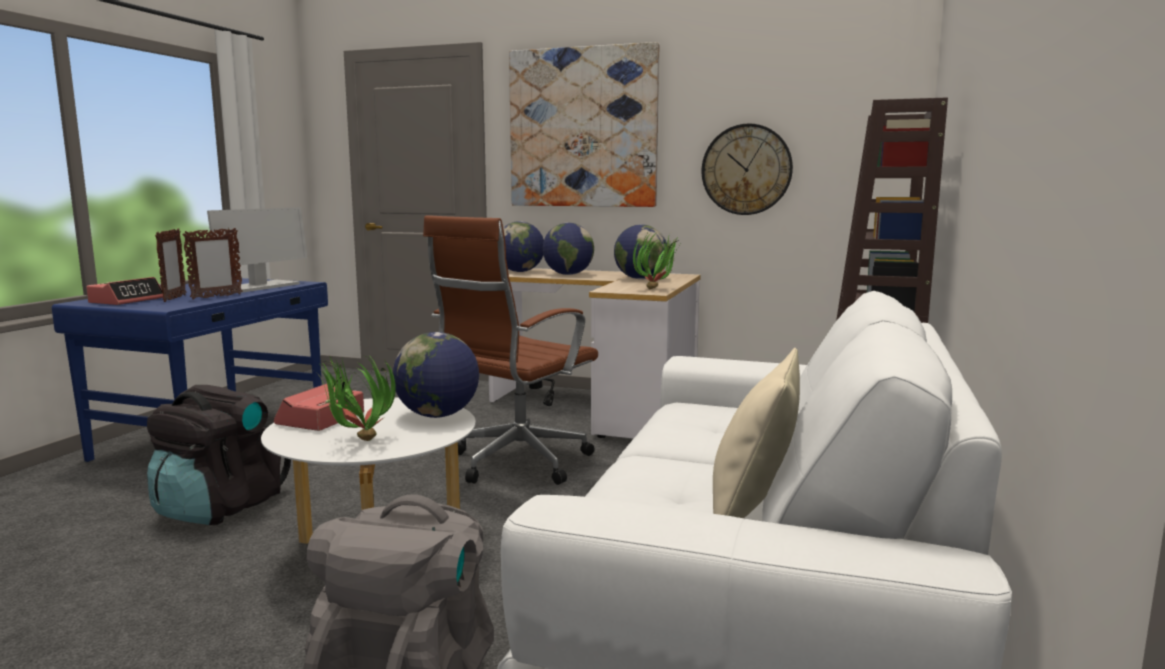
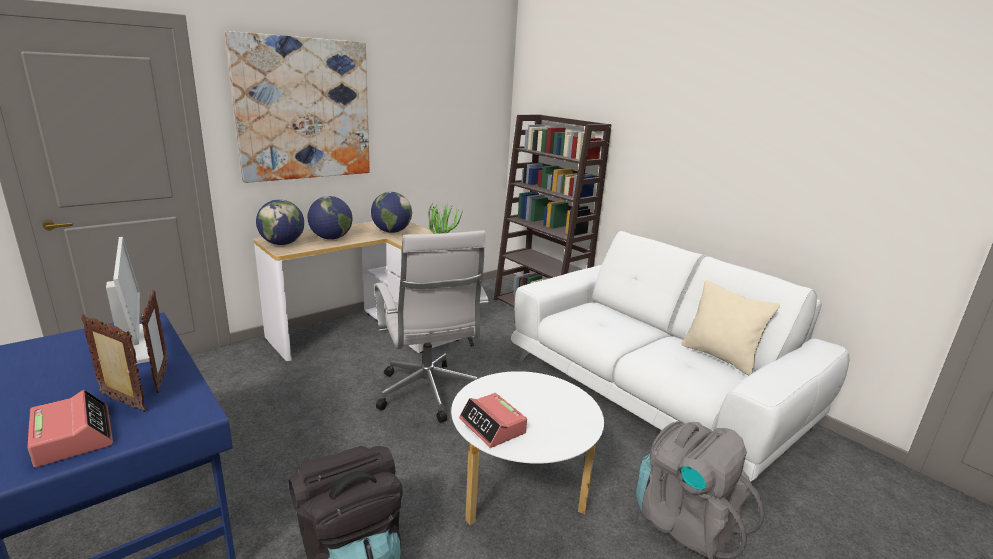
camera: 60 degrees left, 10 degrees up
(357, 442) = (563, 424): potted plant -> none
(438, 415) = (528, 383): globe -> none
(515, 464) = (428, 395): brown office chair -> white office chair
(746, 169) = (424, 141): wall clock -> none

